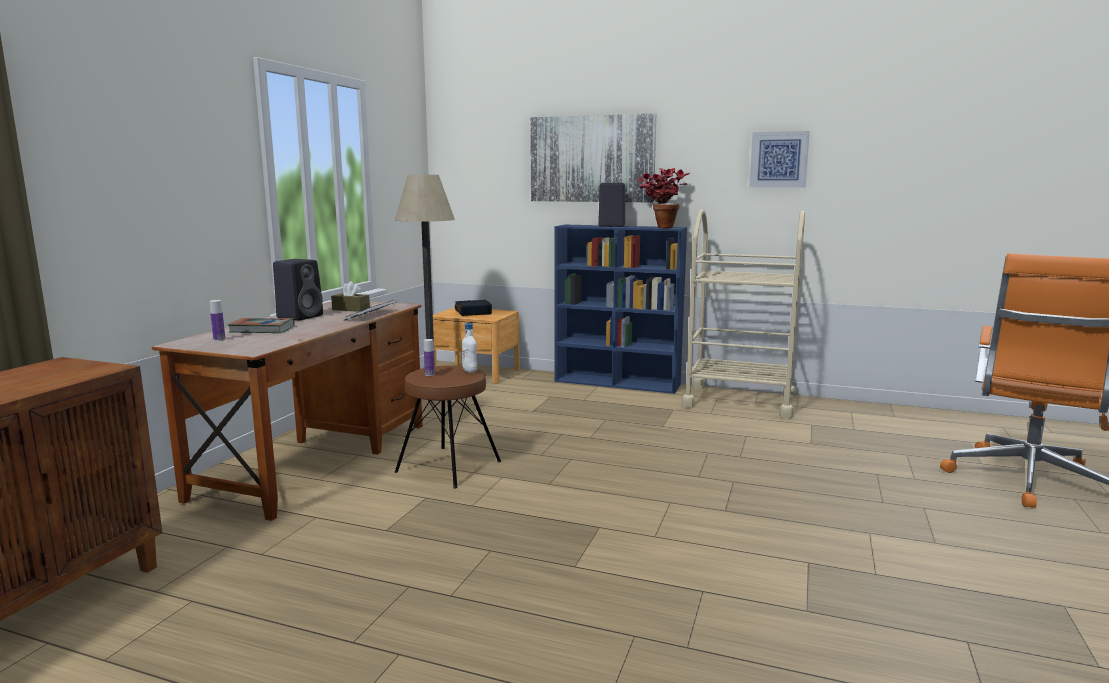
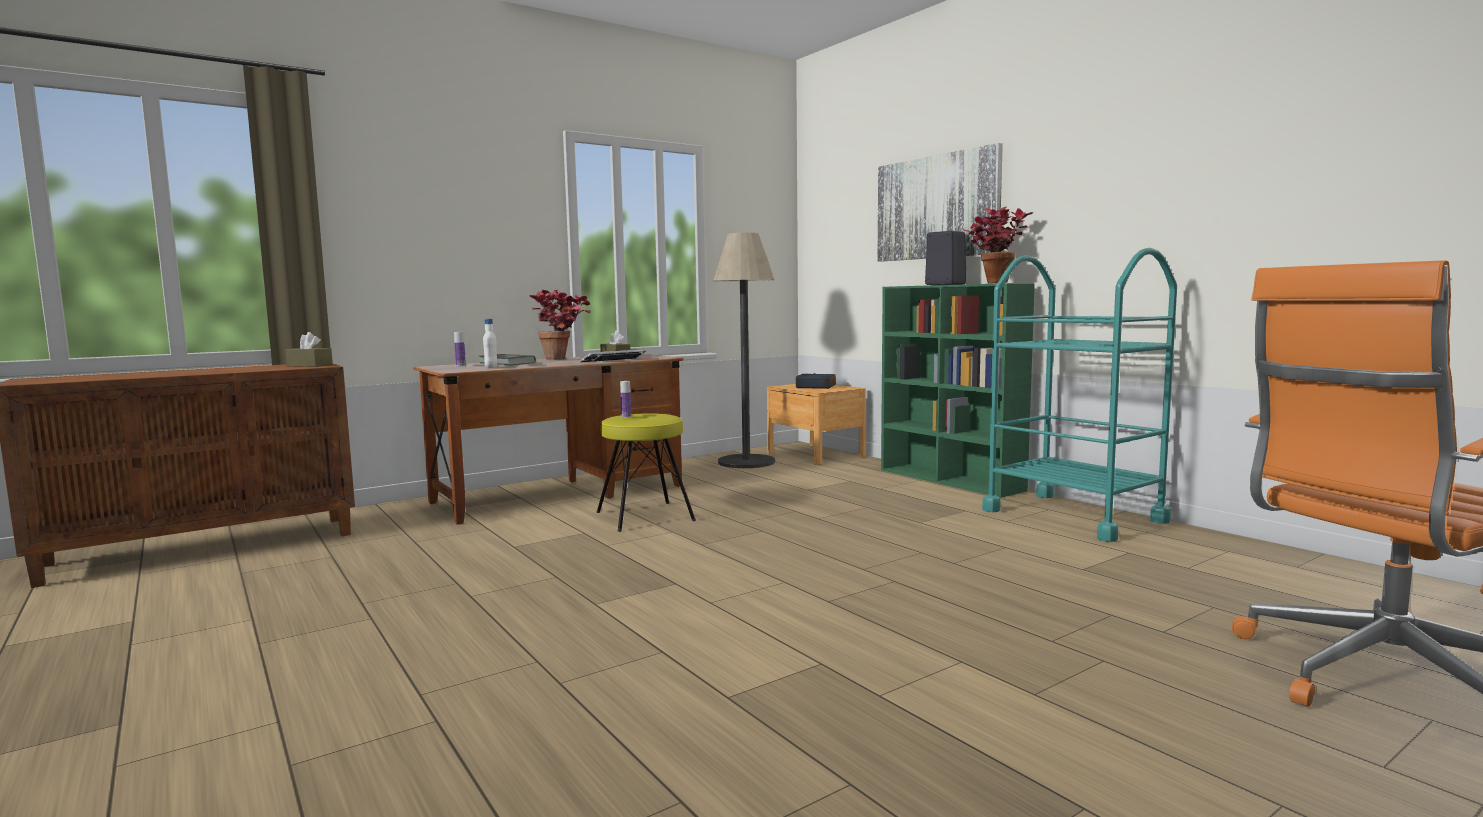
camera: 35 degrees right, 5 degrees down
(75, 368) = (309, 365): none -> brown tissue box
(300, 316) = (562, 359): black speaker -> potted plant
(448, 467) = (644, 516): brown stool -> yellow stool
(470, 371) = (664, 418): white bottle -> white bottle (491, 367)
(618, 383) = (951, 480): blue bookcase -> green bookcase
(739, 401) = (1073, 516): beige cart -> turquoise cart
(779, 159) = (1148, 183): picture -> none

